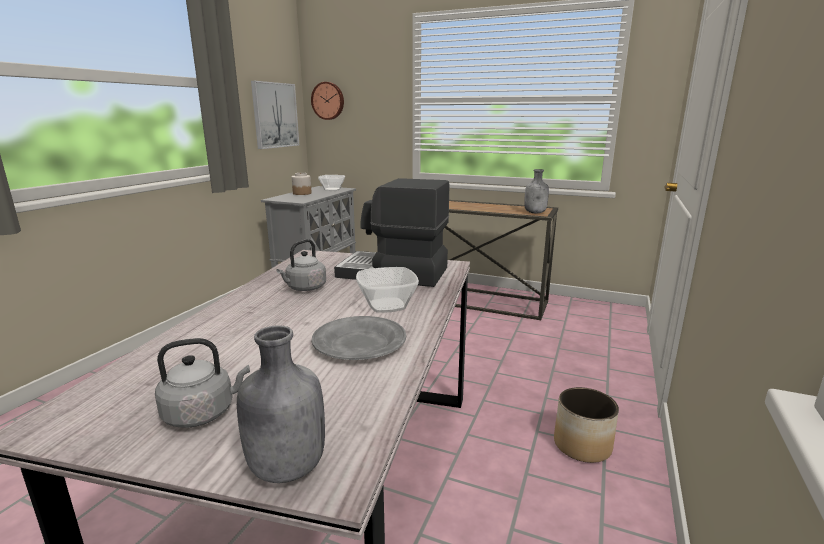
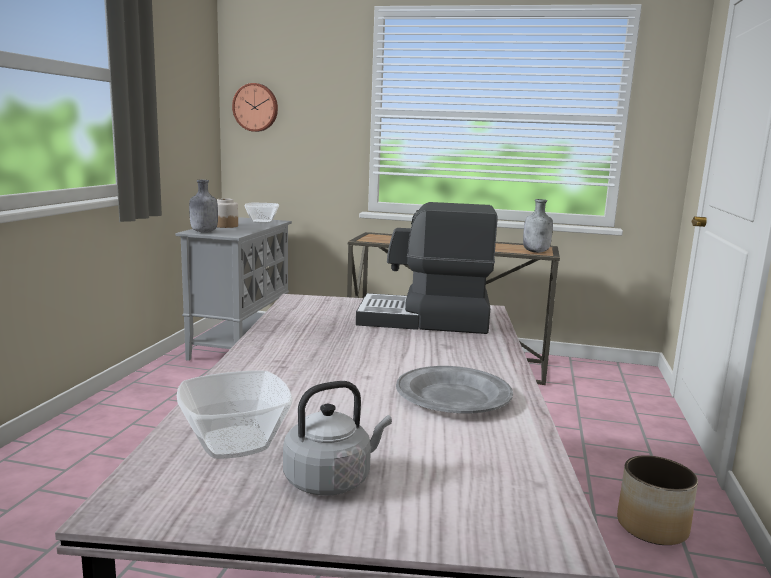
camera: 10 degrees left, 5 degrees down
(275, 115) = (189, 122): picture -> none
(285, 468) = (487, 530): grey bottle -> grey bottle (203, 232)
(304, 288) = (328, 338): grey kettle -> none
(386, 305) = (448, 355): bowl -> bowl (233, 442)

